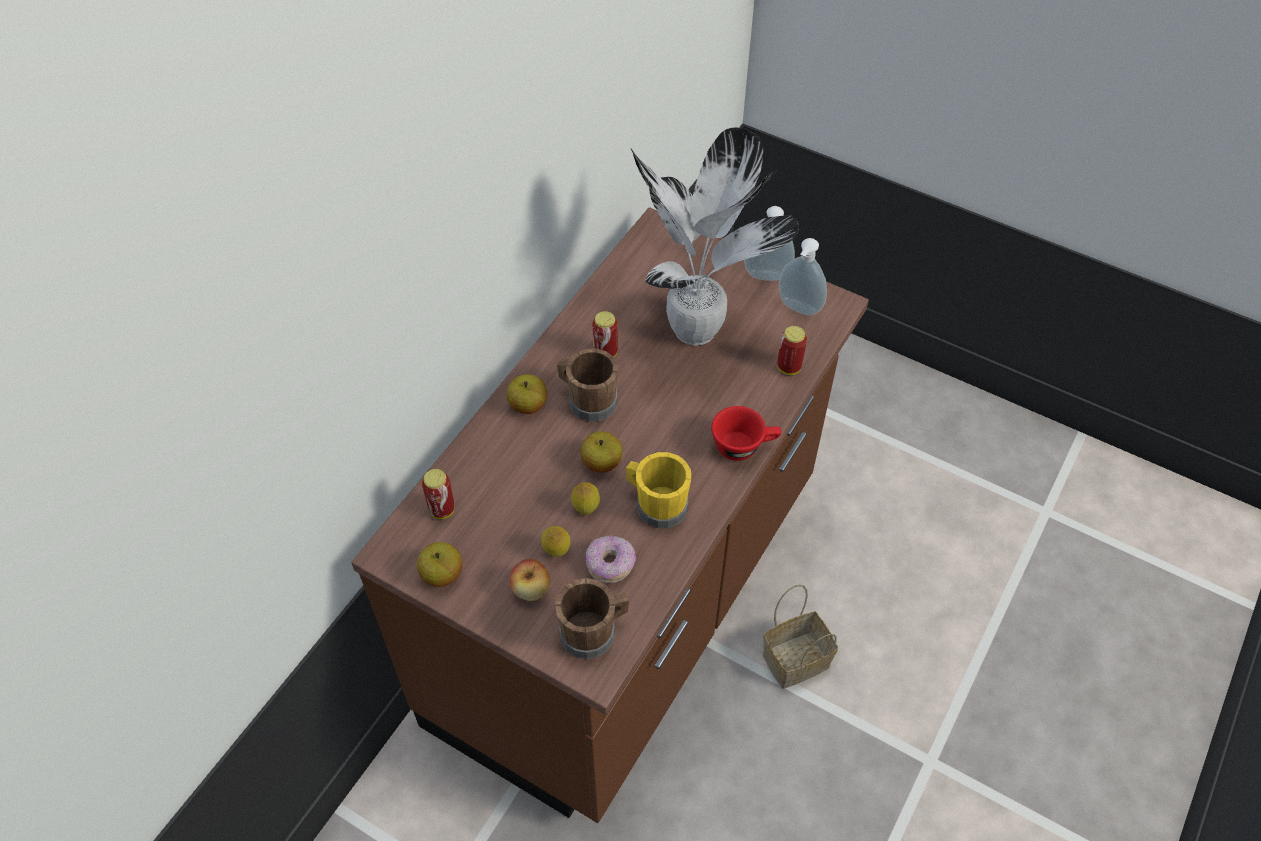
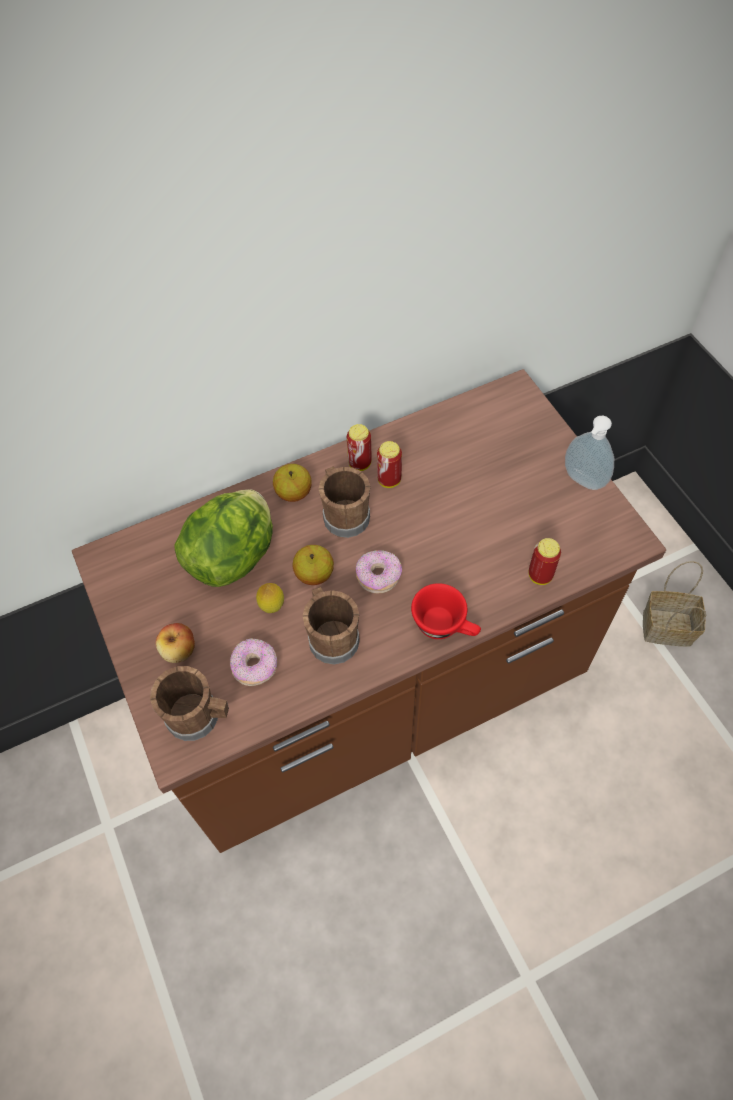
camera: 35 degrees right, 5 degrees up
(442, 509) = (165, 545): can -> can (360, 463)
(442, 574) = (125, 598): apple -> none
(516, 485) = (234, 556): none -> lettuce
(556, 551) = (222, 630): lemon -> none
(656, 504) = (331, 636): yellow mug -> brown mug
(658, 436) = (378, 576): none -> donut
(697, 334) = (480, 502): potted plant -> none
(794, 662) = (470, 820): basket -> basket (665, 628)
(798, 309) = (589, 525): soap dispenser -> none

